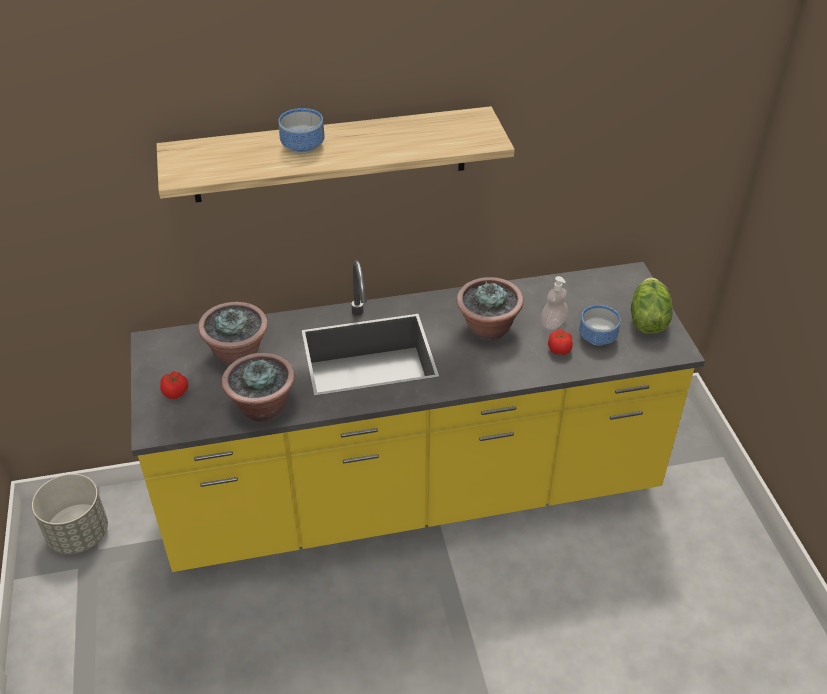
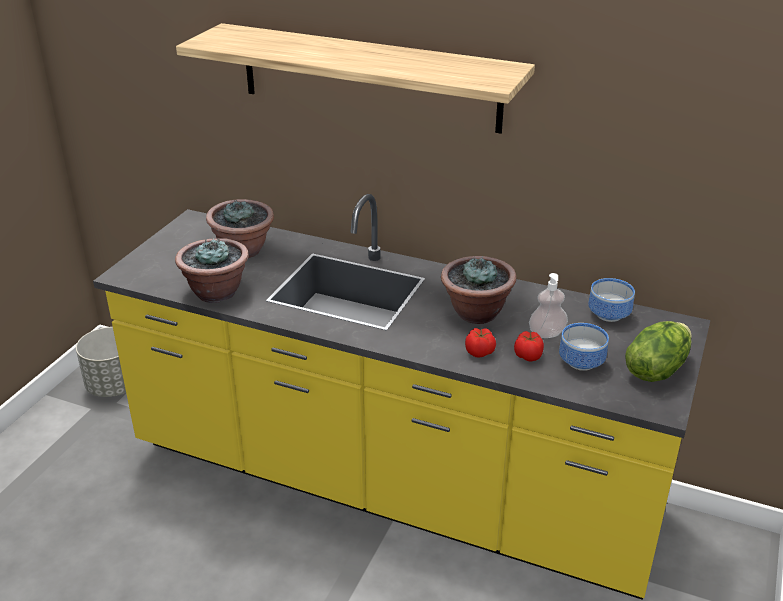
camera: 35 degrees right, 10 degrees down
(176, 392) = (168, 257): tomato -> tomato (480, 352)
(304, 145) = (325, 48): bowl -> bowl (610, 314)

